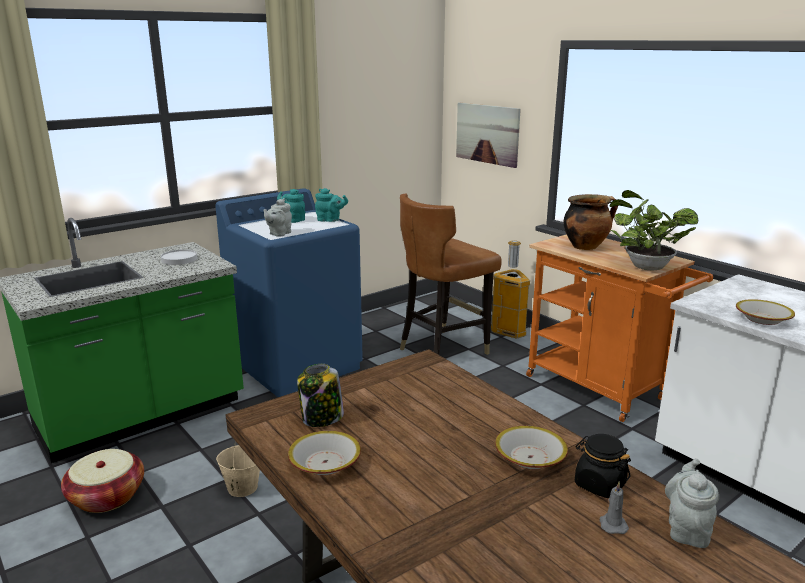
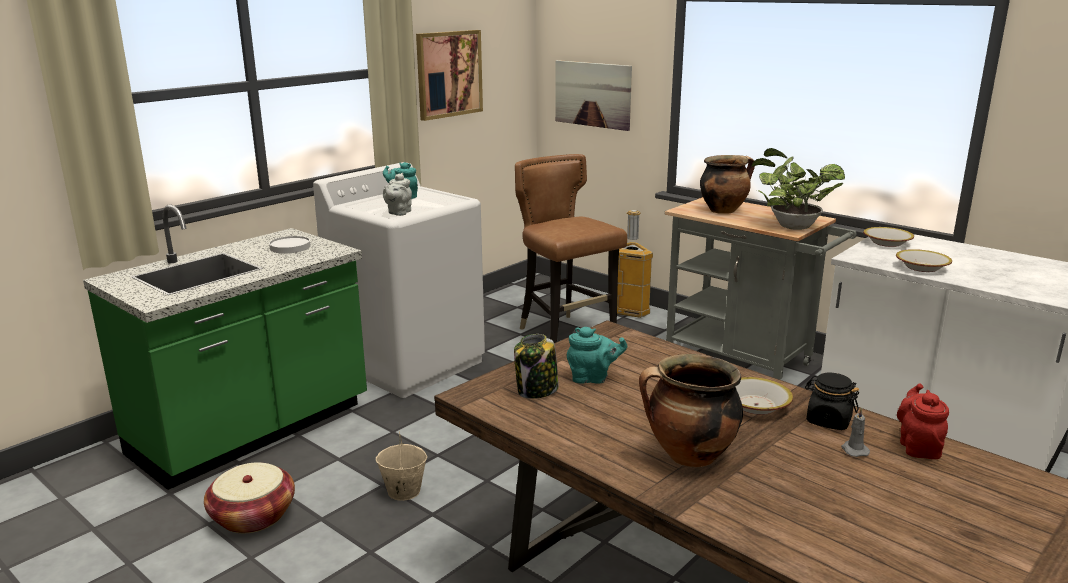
camera: 10 degrees left, 0 degrees up
(297, 364) = (409, 363): blue washing machine -> white washing machine
(325, 463) = (564, 428): bowl -> bowl (887, 242)
(330, 220) = (445, 196): turquoise teapot -> turquoise teapot (593, 378)
(355, 112) = (449, 74): none -> picture
(431, 511) = (689, 457): none -> cooking pot
(443, 349) = (566, 334): brown chair -> brown chair turned 105 degrees clockwise
(602, 390) = (745, 362): orange cart -> grey cart
(687, 529) = (918, 447): grey teapot -> red teapot

